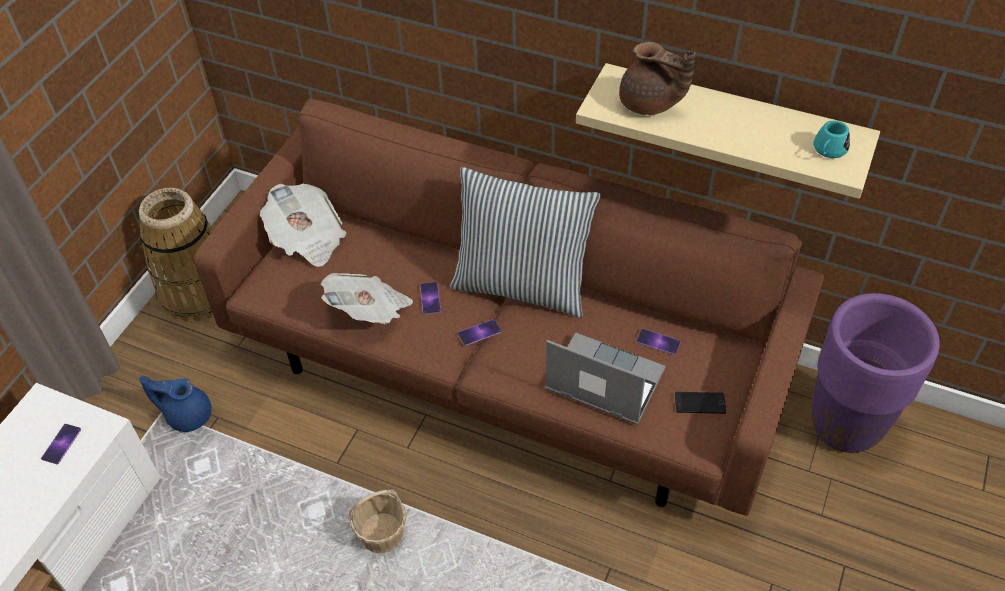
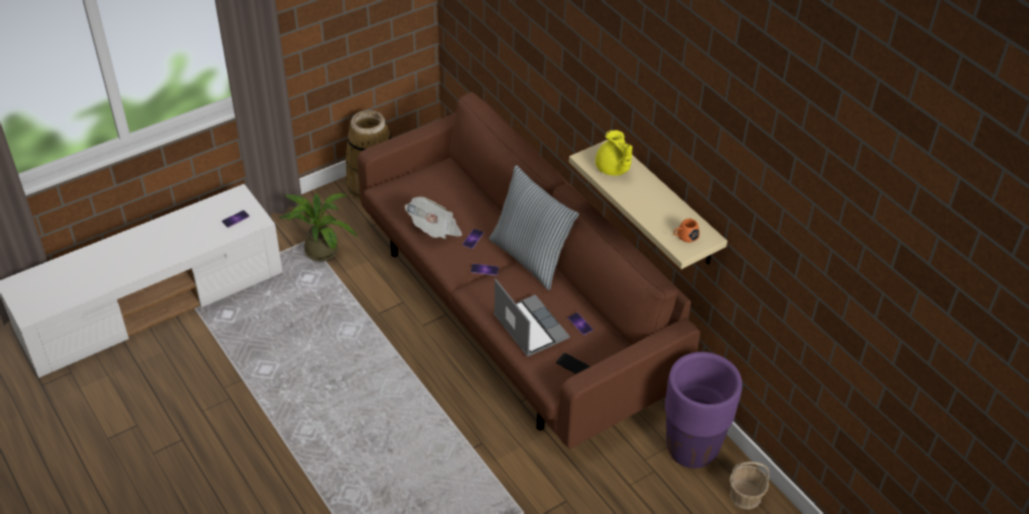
camera: 30 degrees right, 5 degrees down
(187, 415) = (319, 248): blue teapot -> potted plant
(307, 239) = (432, 175): newspaper -> none
(382, 534) = (374, 360): basket -> basket (745, 496)
(649, 104) = (613, 169): brown teapot -> yellow teapot
(828, 151) = (685, 236): turquoise mug -> orange mug

